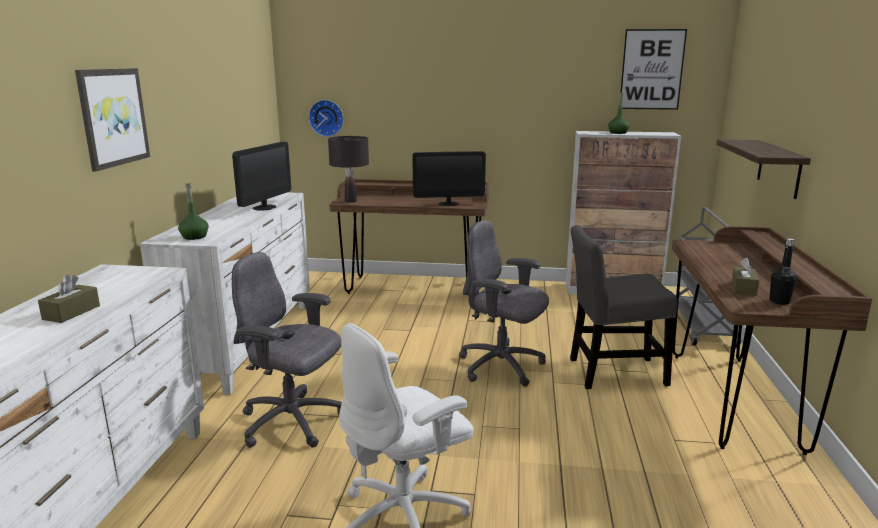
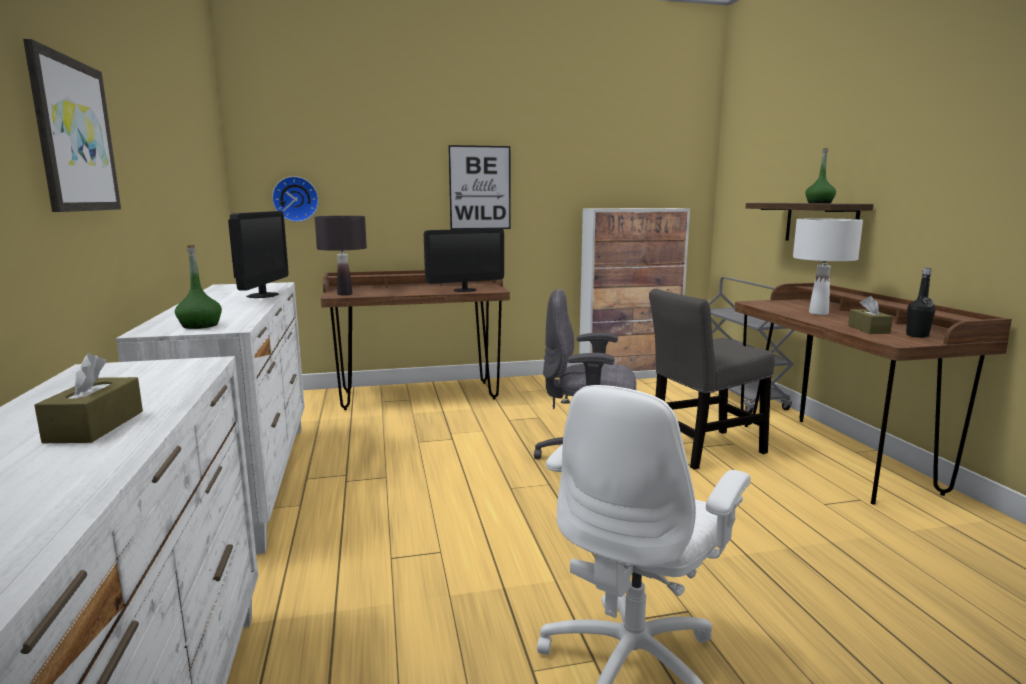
camera: 20 degrees left, 5 degrees down
(292, 423) = (384, 573): grey office chair -> none
(618, 133) = (628, 208): green bottle -> green bottle (819, 203)
(652, 69) = (650, 145): picture -> picture (480, 188)
(730, 263) = (818, 313): none -> white table lamp

